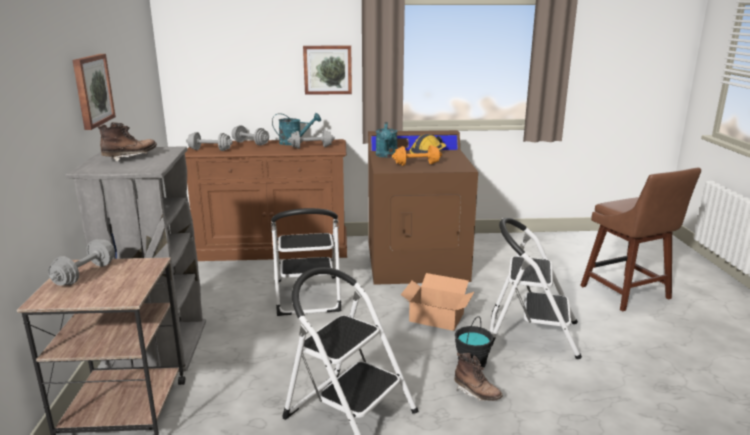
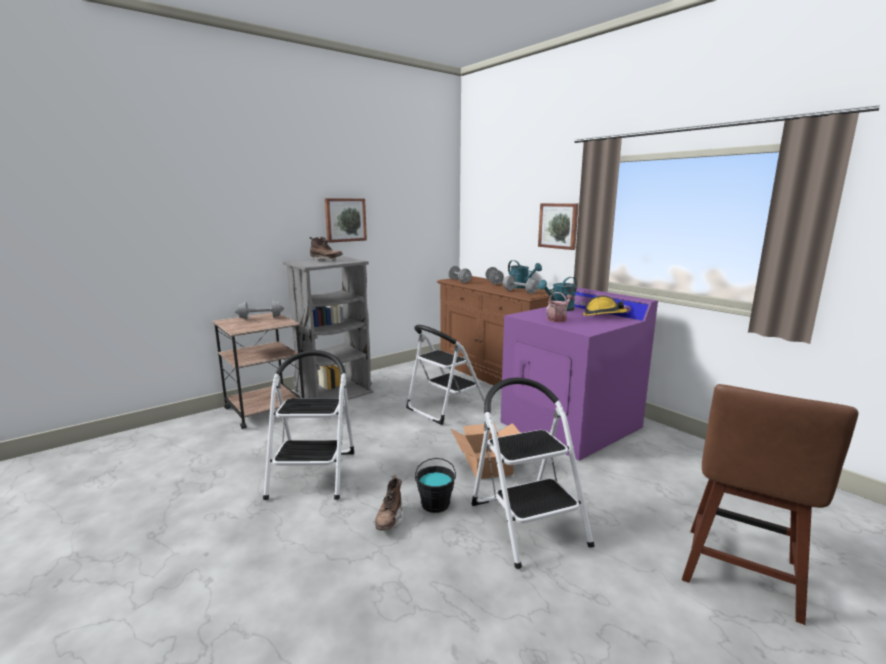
camera: 55 degrees right, 5 degrees down
(416, 164) = (558, 319): orange dumbbell -> watering can
(417, 261) = (571, 425): brown washing machine -> purple washing machine

